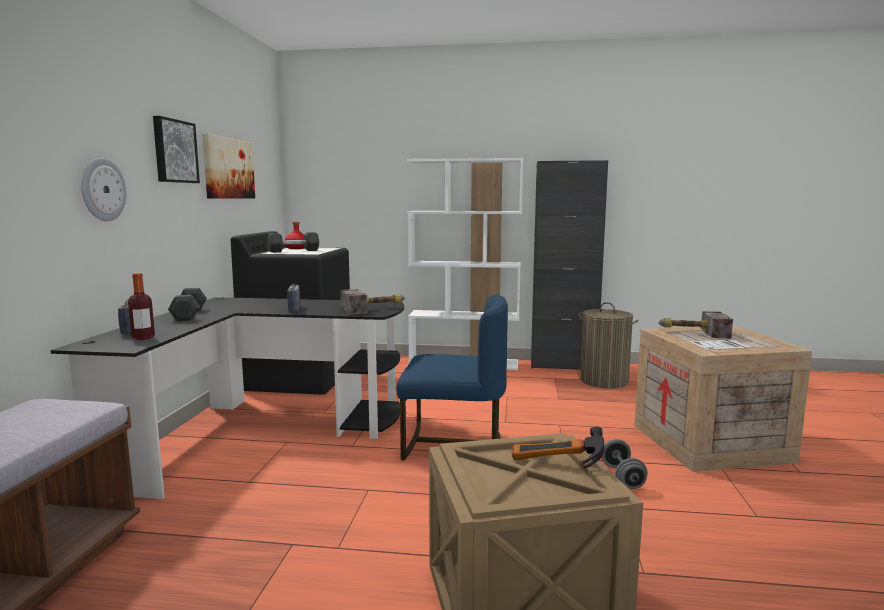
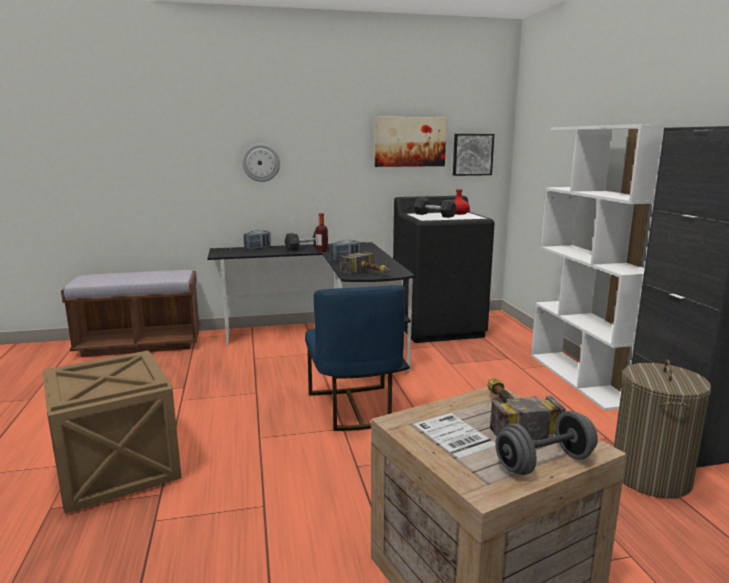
camera: 70 degrees right, 5 degrees up
(143, 337) = (241, 252): bottle -> bottle (322, 251)
(174, 151) = (336, 133): picture -> picture (472, 154)
(556, 466) = (115, 387): hammer -> none
(622, 477) = (329, 504): grey dumbbell -> grey dumbbell (544, 463)

